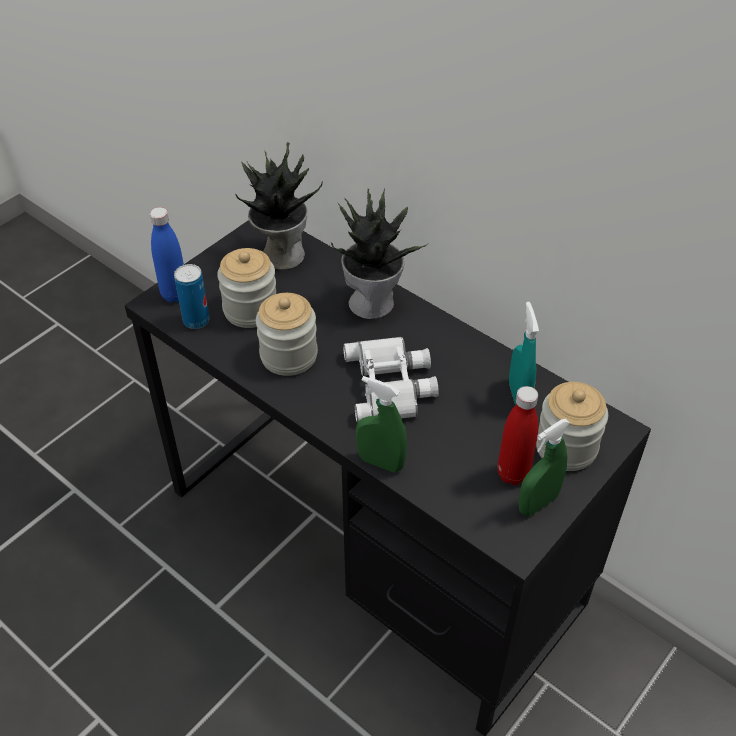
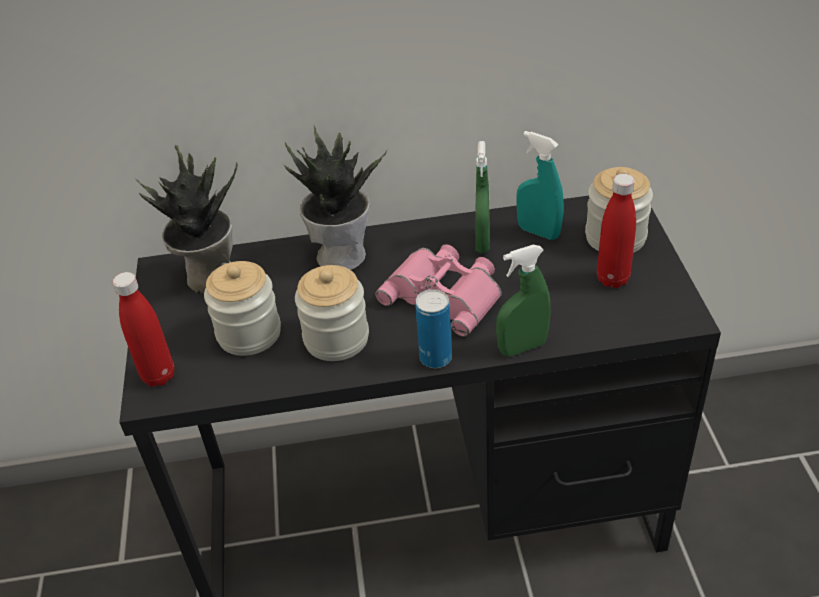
camera: 45 degrees left, 5 degrees down
(175, 294) = (158, 376): blue bottle -> red bottle
(196, 321) = (213, 378): can -> can (435, 358)
(392, 384) = (446, 293): white binoculars -> pink binoculars
(538, 503) = (654, 282): green spray bottle -> green spray bottle (482, 241)

